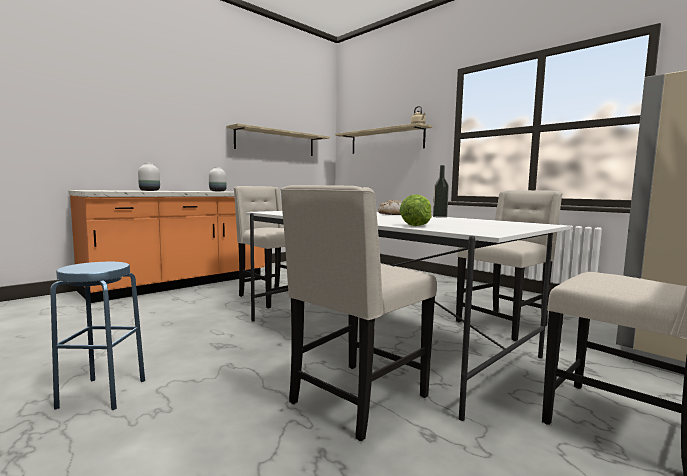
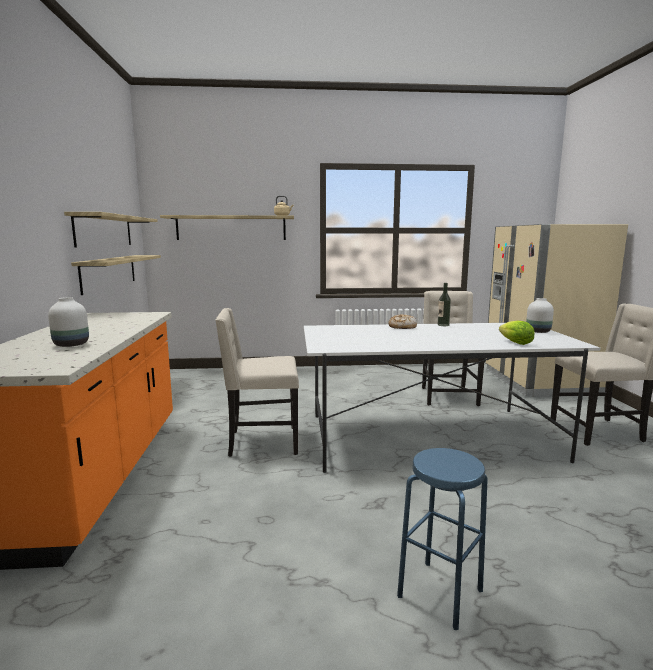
camera: 50 degrees left, 5 degrees up
(217, 191) = (109, 321): white vase -> white vase (538, 331)
(277, 171) = (109, 272): none -> shelf
(356, 400) = (530, 482): beige chair -> none

